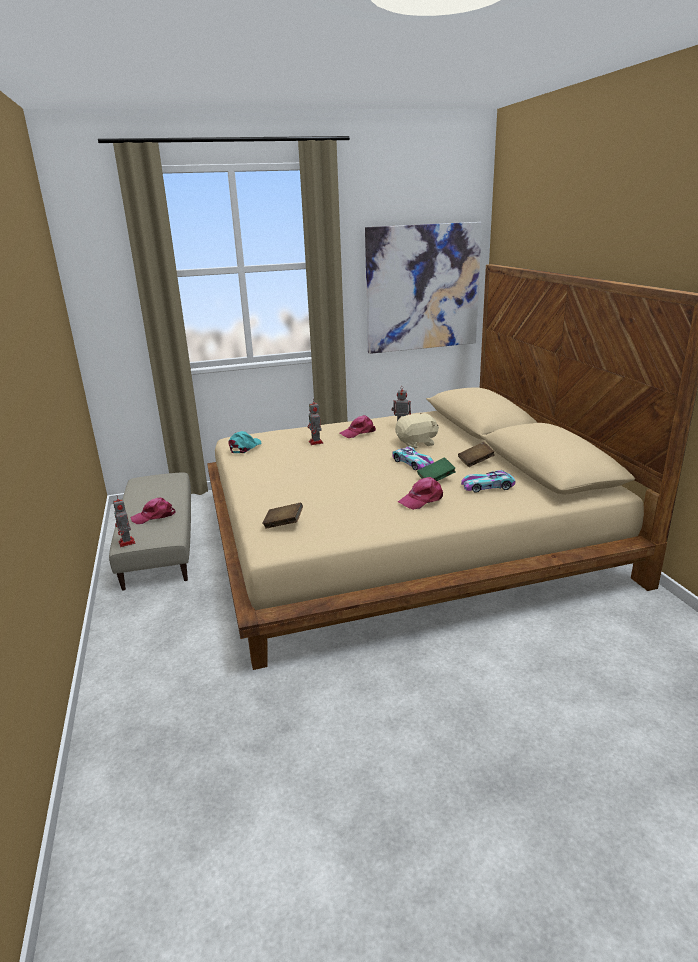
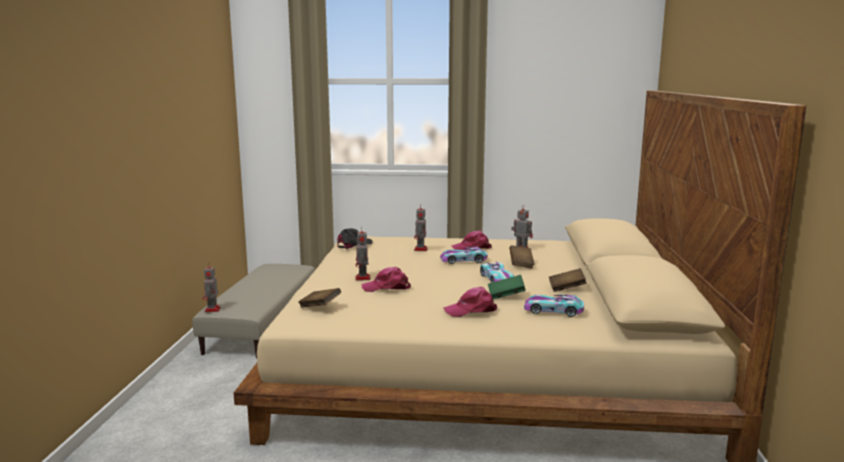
camera: 20 degrees right, 10 degrees down
(154, 516) = (253, 294): pink cap -> pink cap (387, 287)
(245, 447) = (353, 245): turquoise cap -> black cap
(291, 484) = (362, 278): none -> toy robot
(365, 448) = (463, 260): none -> toy car
(417, 443) = (521, 264): beige plush toy -> brown book
(422, 288) = (576, 112): picture -> none

